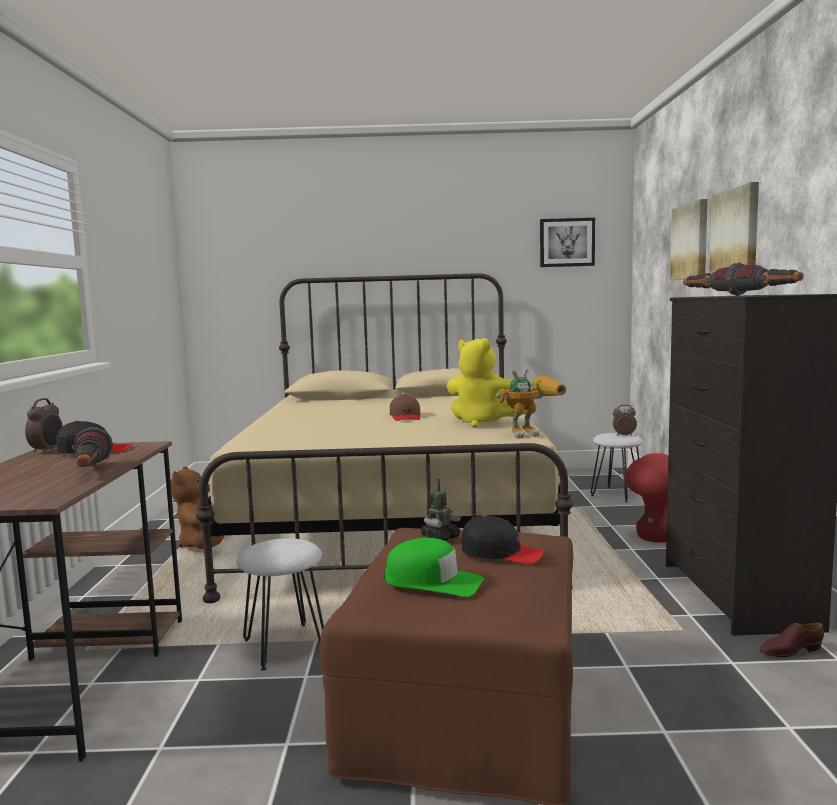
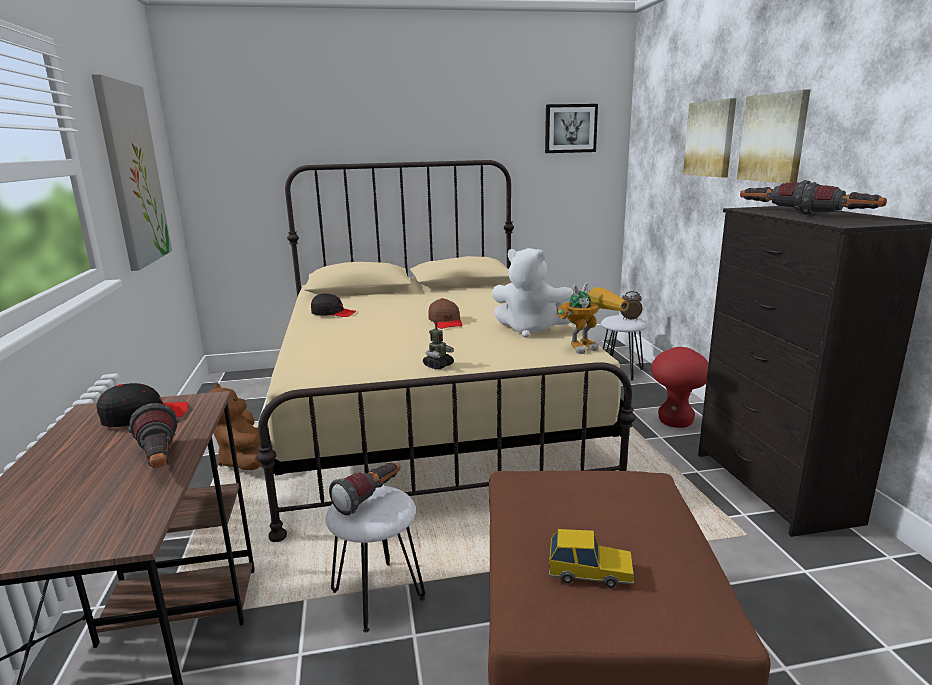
camera: 10 degrees left, 10 degrees up
(47, 451) = (85, 419): alarm clock -> none
(137, 279) = (133, 174): none -> picture
(281, 544) = (370, 498): none -> flashlight
(433, 581) = (590, 571): green cap -> toy car
(440, 538) = (556, 494): toy robot -> toy robot (438, 365)
(485, 423) = (531, 330): yellow plush toy -> white plush toy
(501, 553) = (633, 517): black cap -> black cap (333, 313)
(790, 650) = (846, 551): brown shoe -> none

